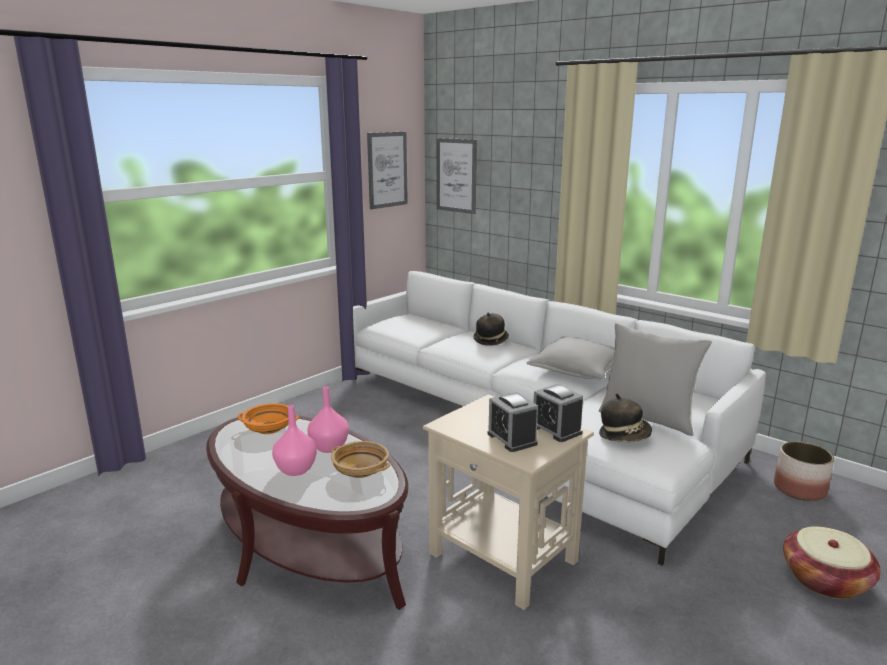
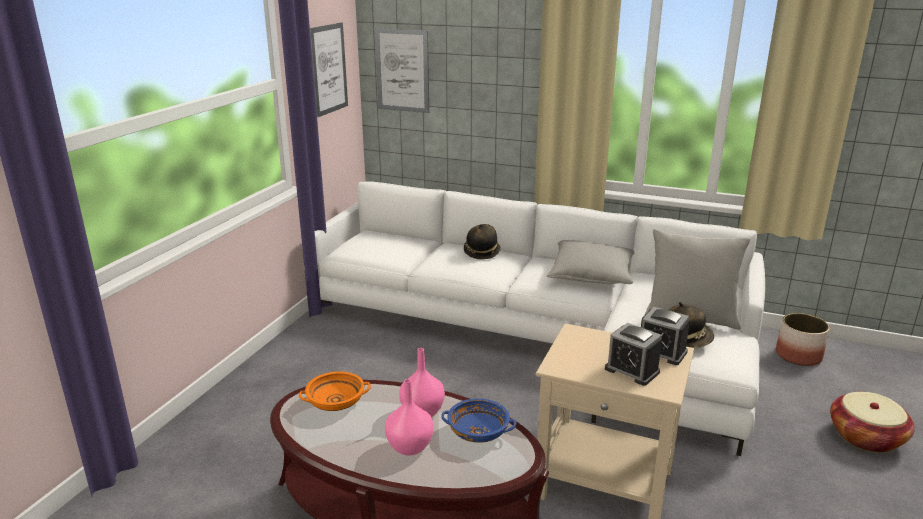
camera: 20 degrees left, 5 degrees up
(361, 471) = (479, 432): beige bowl -> blue bowl

